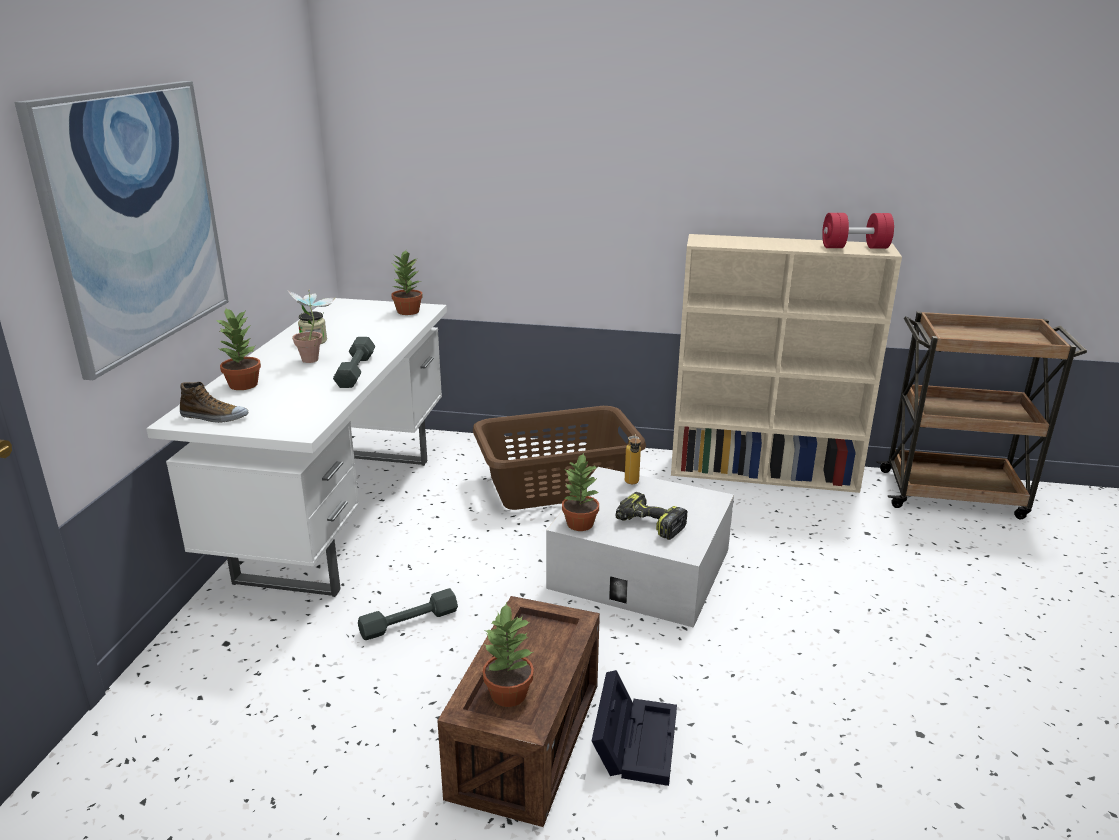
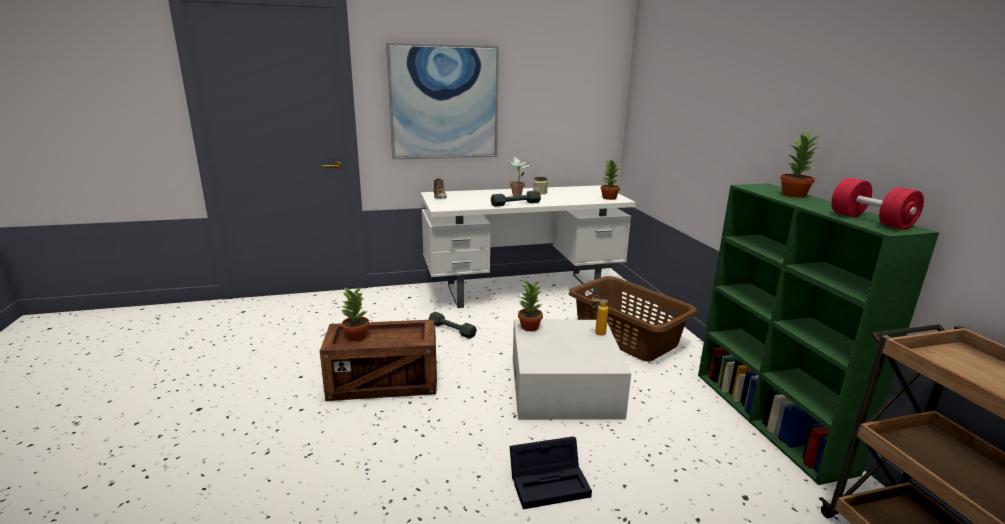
camera: 65 degrees right, 5 degrees down
(244, 384) = (476, 193): potted plant -> potted plant (794, 195)
(634, 739) = (399, 416): black storage box -> black storage box (550, 482)
(648, 525) = (551, 348): power drill -> none
(765, 472) = (770, 420): beige bookcase -> green bookcase

